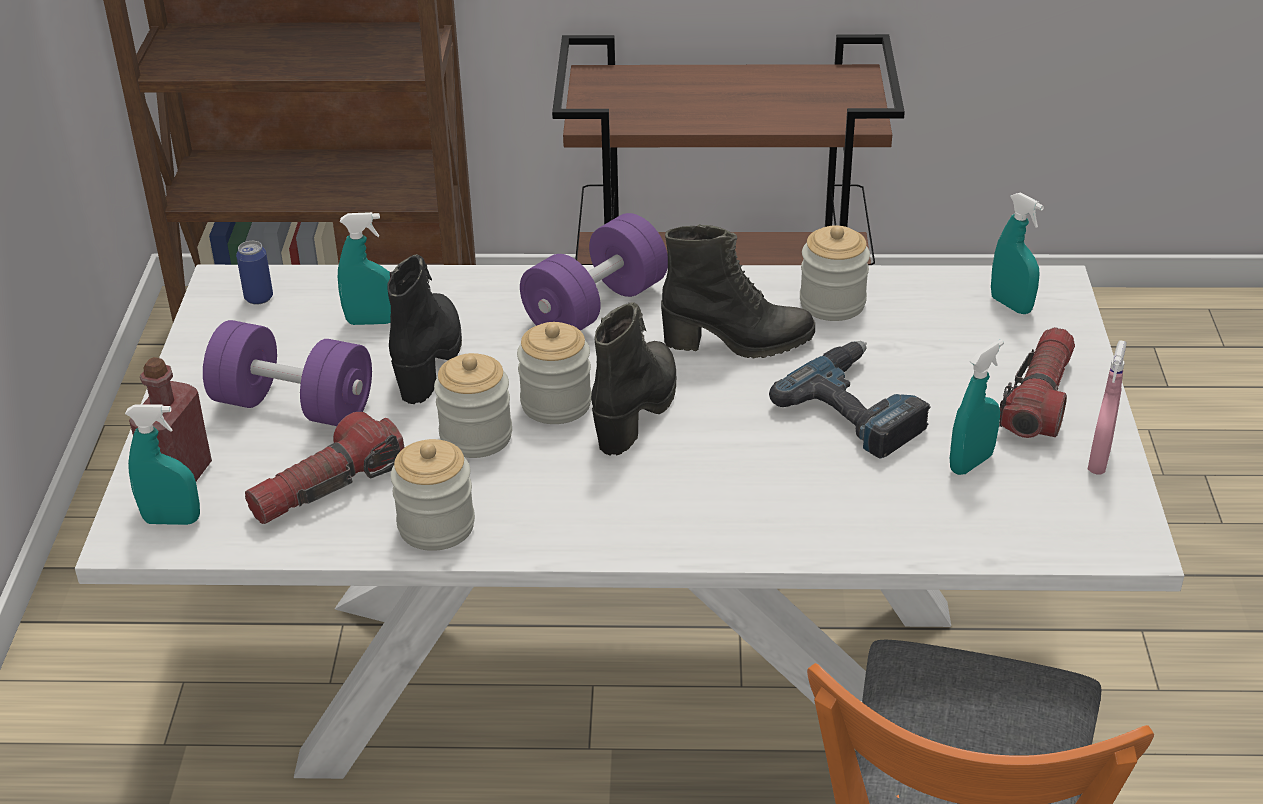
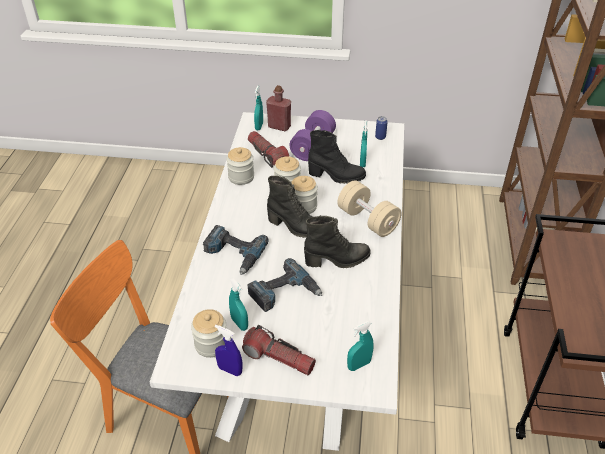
camera: 95 degrees right, 5 degrees up
(595, 307) = (367, 220): purple dumbbell -> beige dumbbell
(738, 343) = (337, 260): black boot -> black boot turned 105 degrees counterclockwise
(755, 500) = (233, 254): none -> power drill
(832, 303) = (365, 295): jar -> jar (211, 344)
(1098, 460) = (230, 370): pink spray bottle -> blue spray bottle

